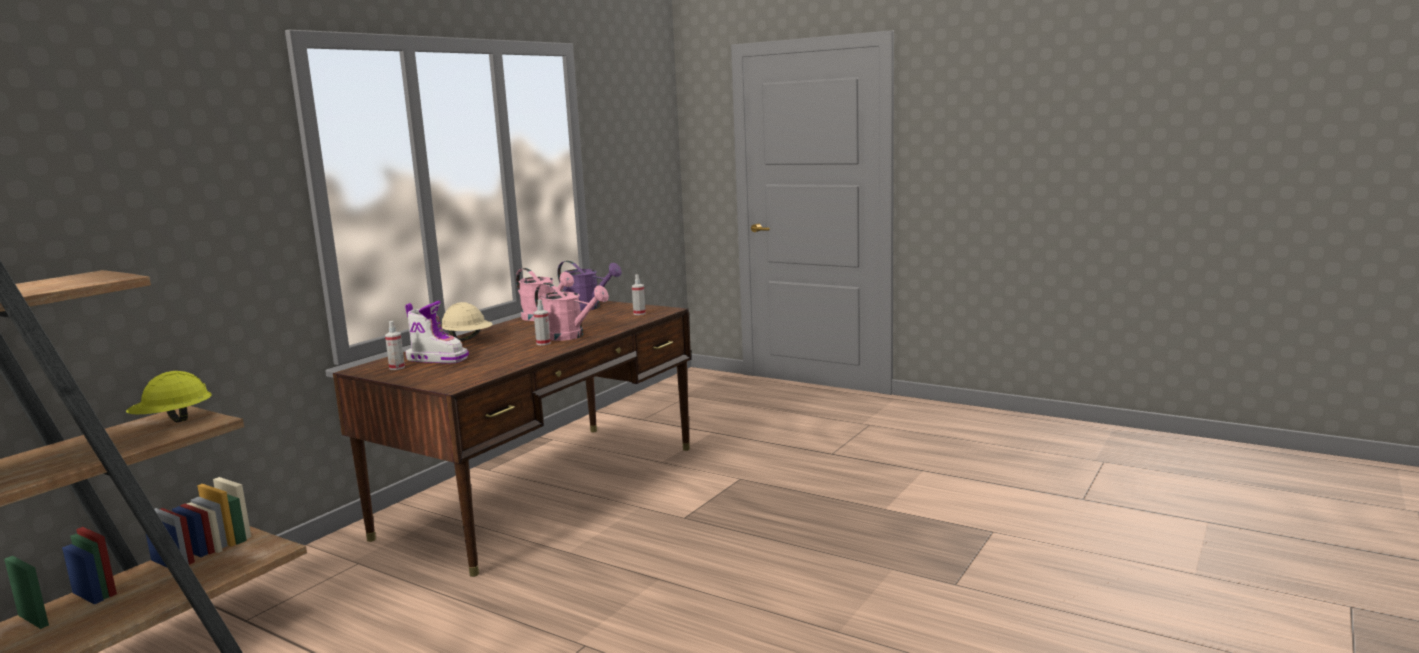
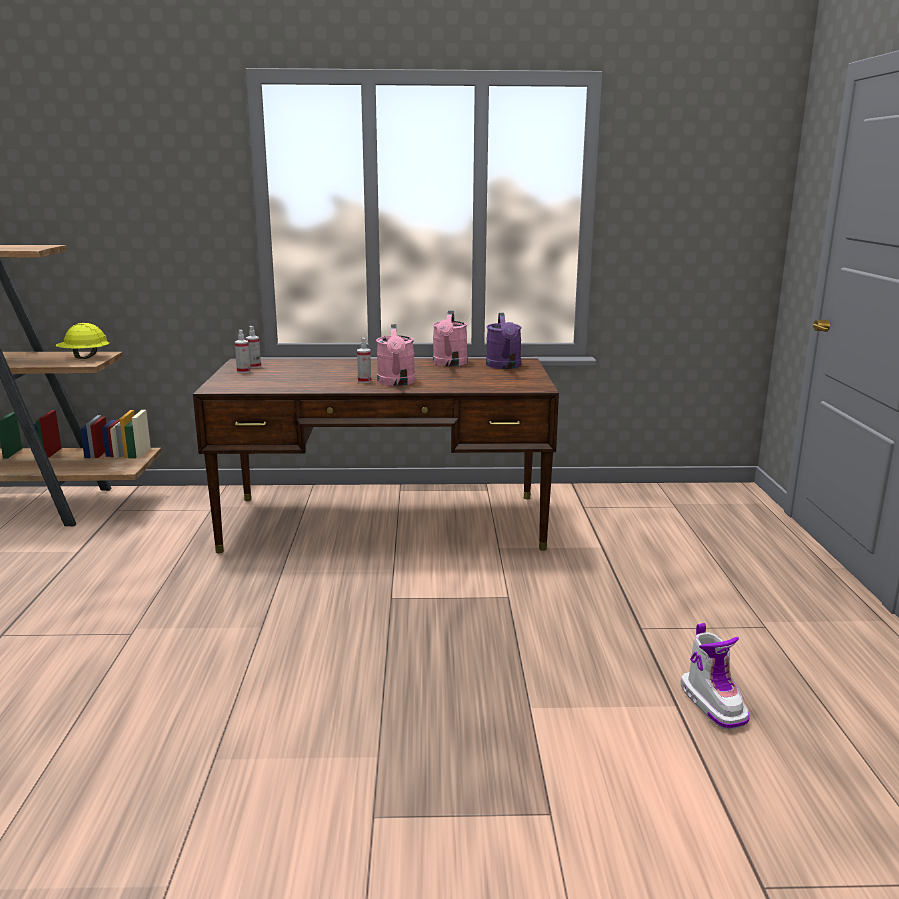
camera: 55 degrees right, 5 degrees up
(437, 359) = (287, 369): boot -> boot (713, 704)
(468, 339) = (352, 362): beige hard hat -> none
(639, 313) = (509, 383): spray bottle -> spray bottle (243, 371)

